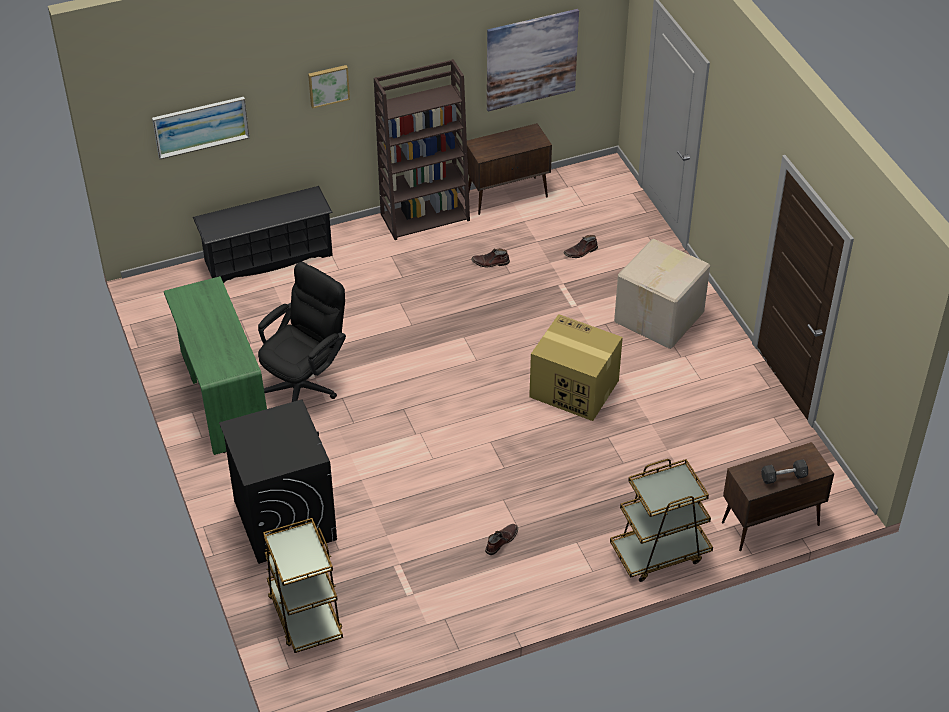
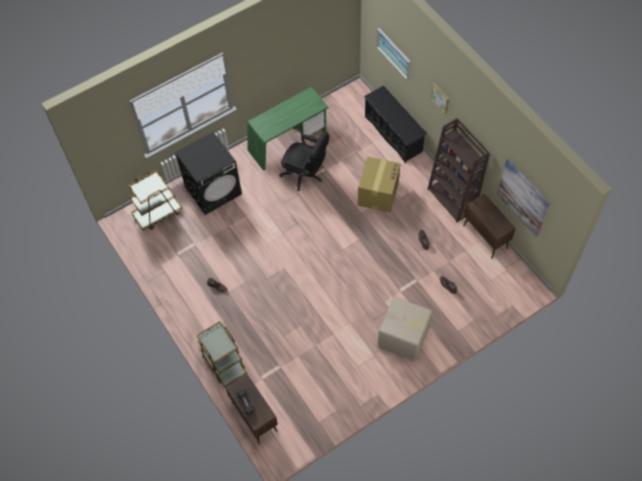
camera: 80 degrees right, 15 degrees up
(573, 388) = (333, 301): cardboard box -> cardboard box (378, 193)

